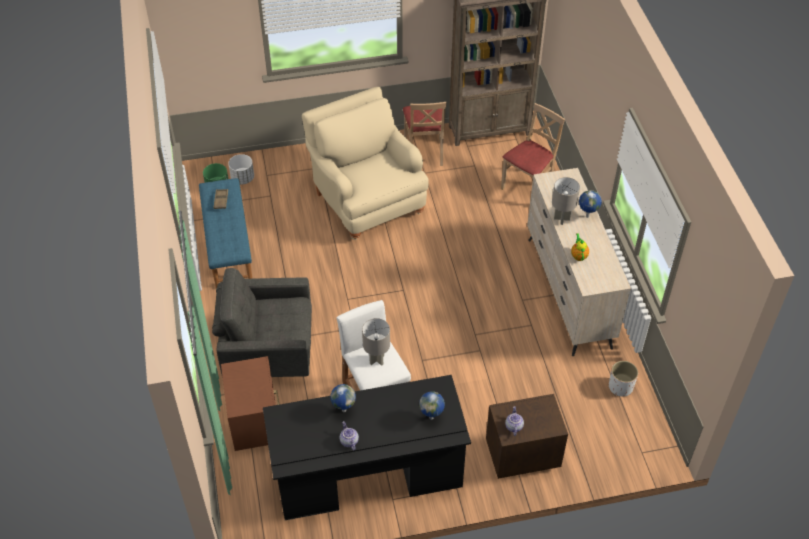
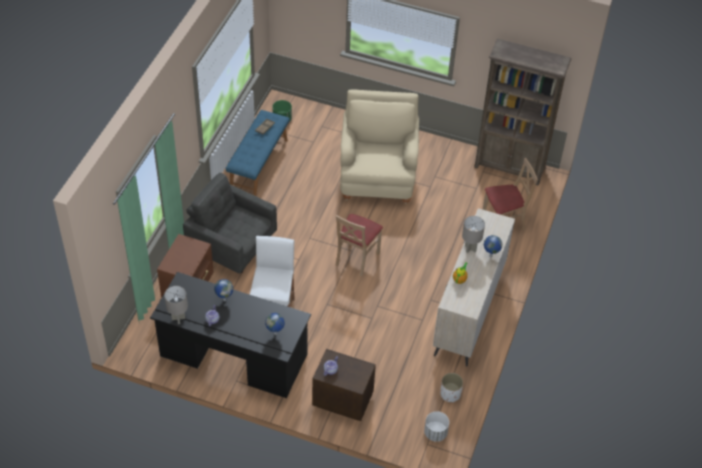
camera: 30 degrees right, 0 degrees up
(243, 178) = (304, 121): white planter -> white planter (435, 433)
(377, 359) = (272, 280): grey table lamp -> grey table lamp (178, 318)
(424, 153) = (446, 162): beige chair -> beige chair (356, 258)

